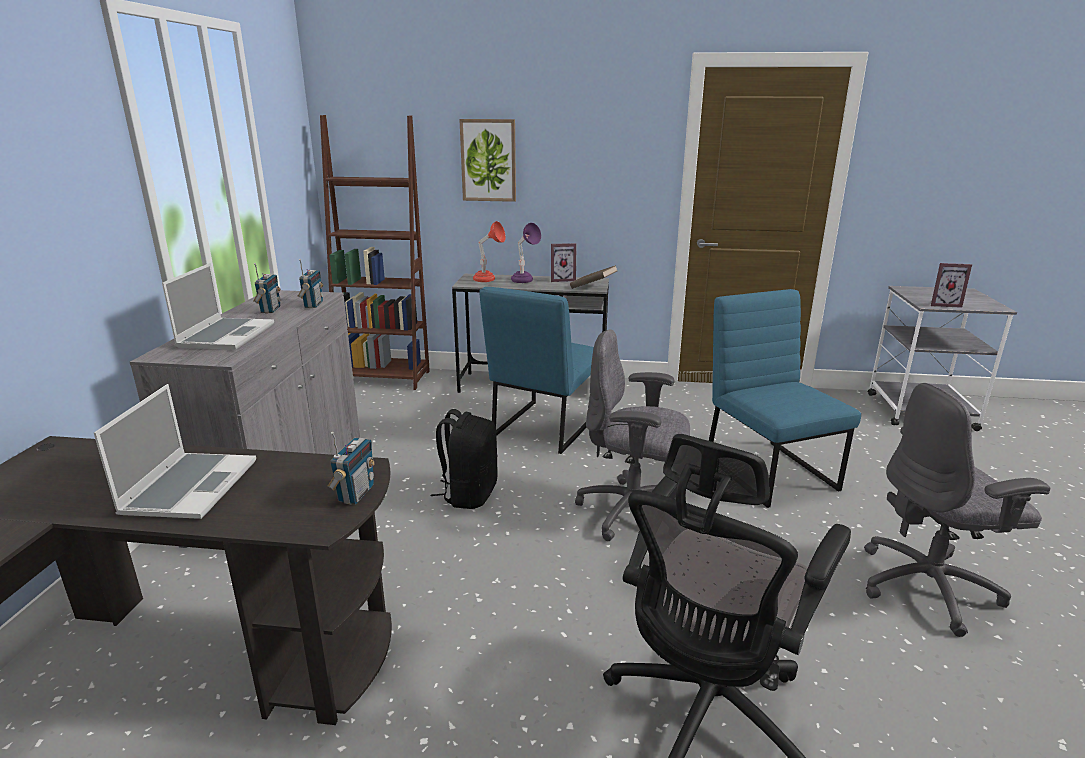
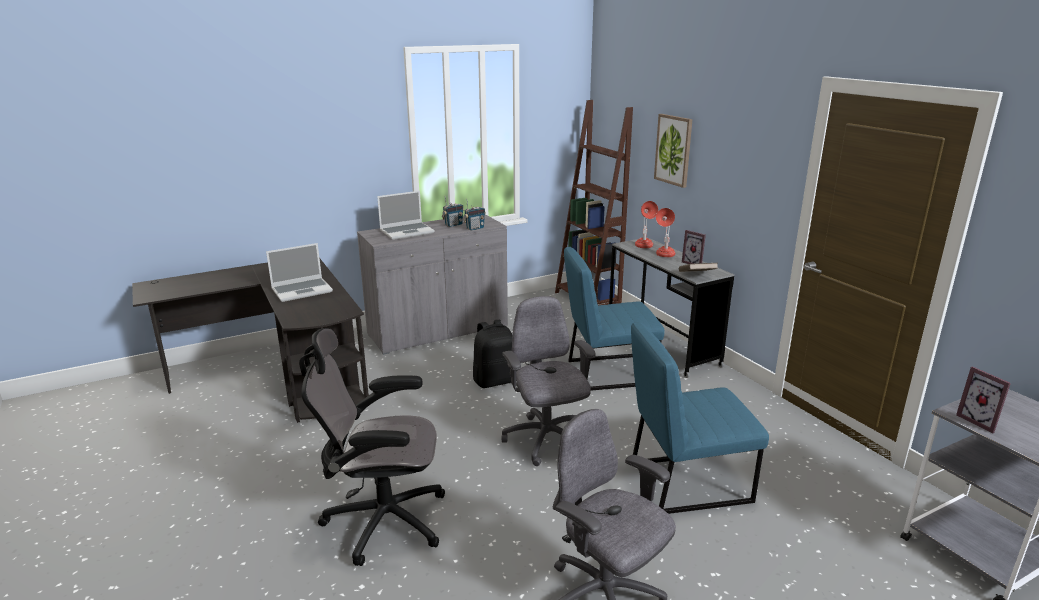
camera: 55 degrees right, 0 degrees up
(355, 493) = (325, 318): radio -> none
(525, 282) = (664, 256): purple table lamp -> red table lamp
(768, 470) = (686, 482): blue chair -> blue chair turned 135 degrees counterclockwise

